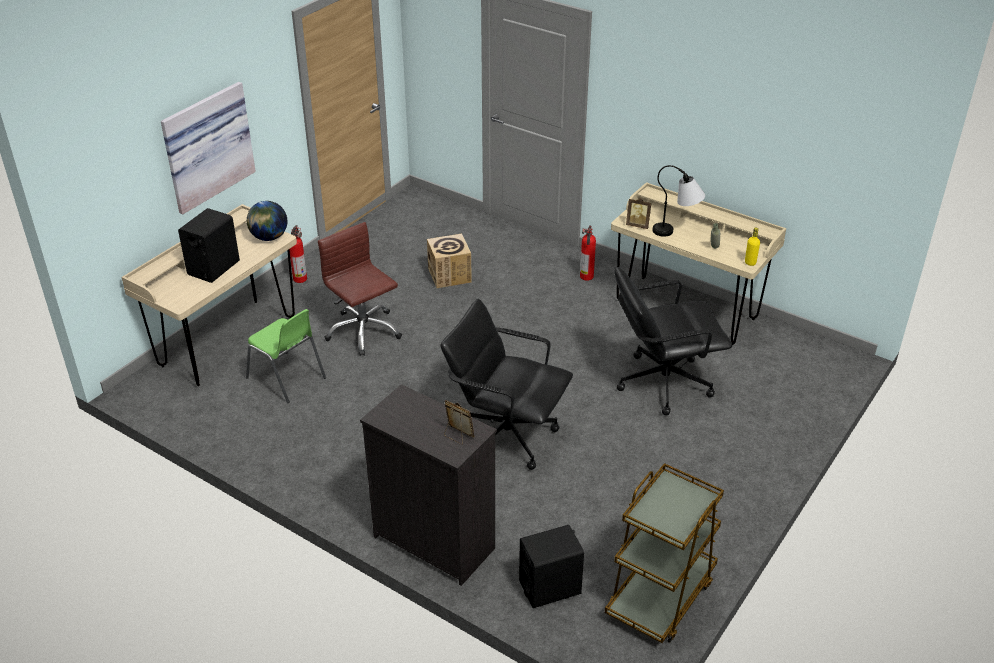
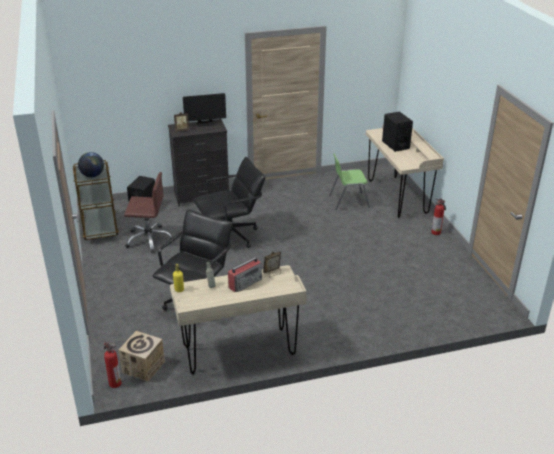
camera: 130 degrees right, 5 degrees down
(206, 146) = (444, 106): picture -> none
(269, 237) = (408, 164): globe -> globe (92, 175)
(363, 331) = (361, 232): brown office chair -> brown office chair (149, 239)
(400, 425) = (205, 123): none -> monitor
(449, 275) = (385, 280): cardboard box -> cardboard box (143, 367)
(586, 277) = (322, 331): fire extinguisher -> fire extinguisher (114, 383)
(677, 232) = (245, 283): table lamp -> radio

